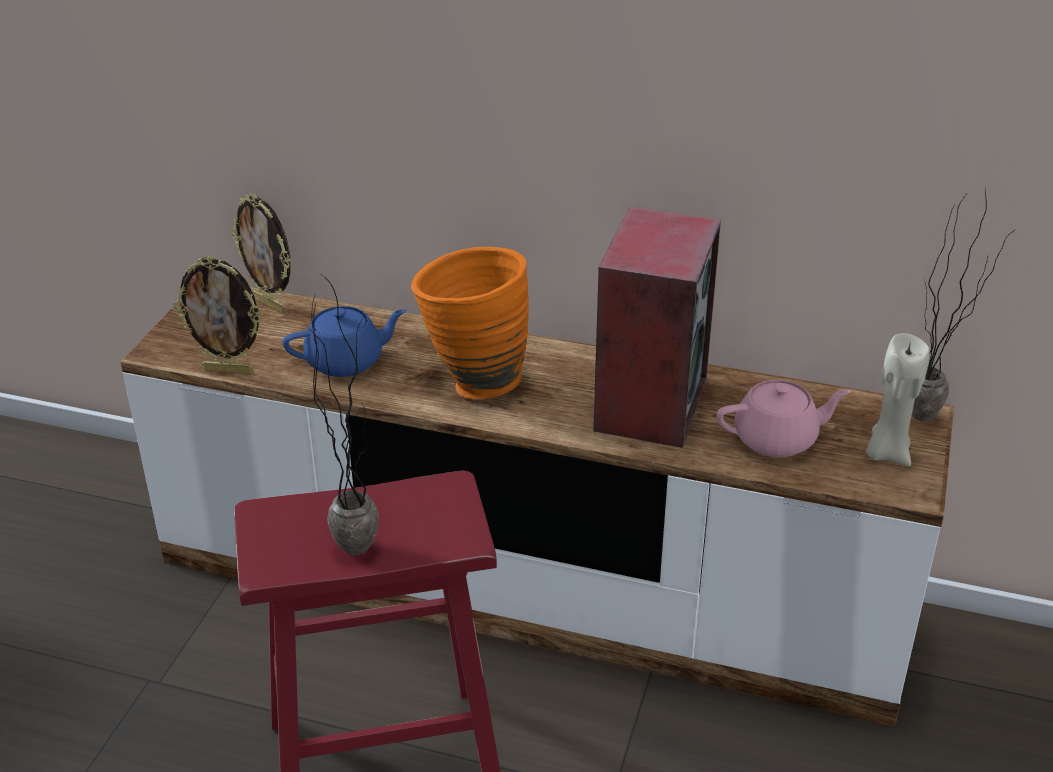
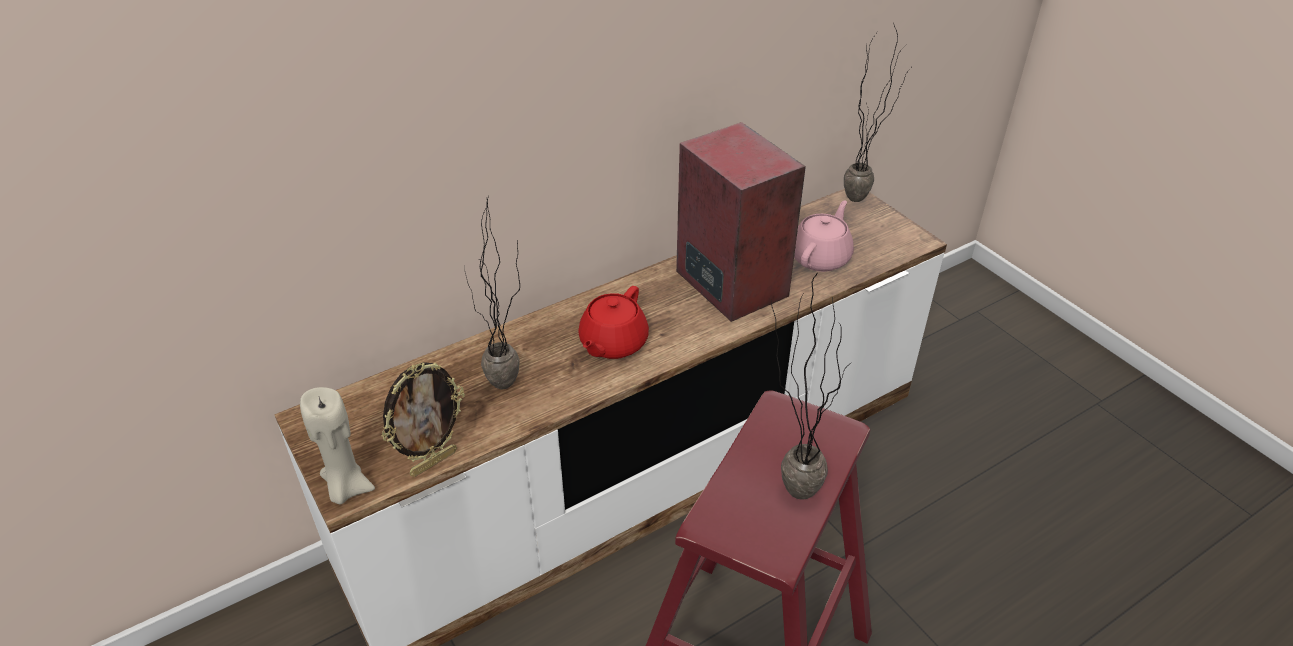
camera: 50 degrees left, 5 degrees up
(270, 305) = (376, 393): picture frame -> none
(346, 361) = (508, 391): blue teapot -> potted plant
(472, 381) = (612, 343): orange vase -> red teapot
(887, 452) = (874, 228): beige candle -> beige candle (346, 488)

